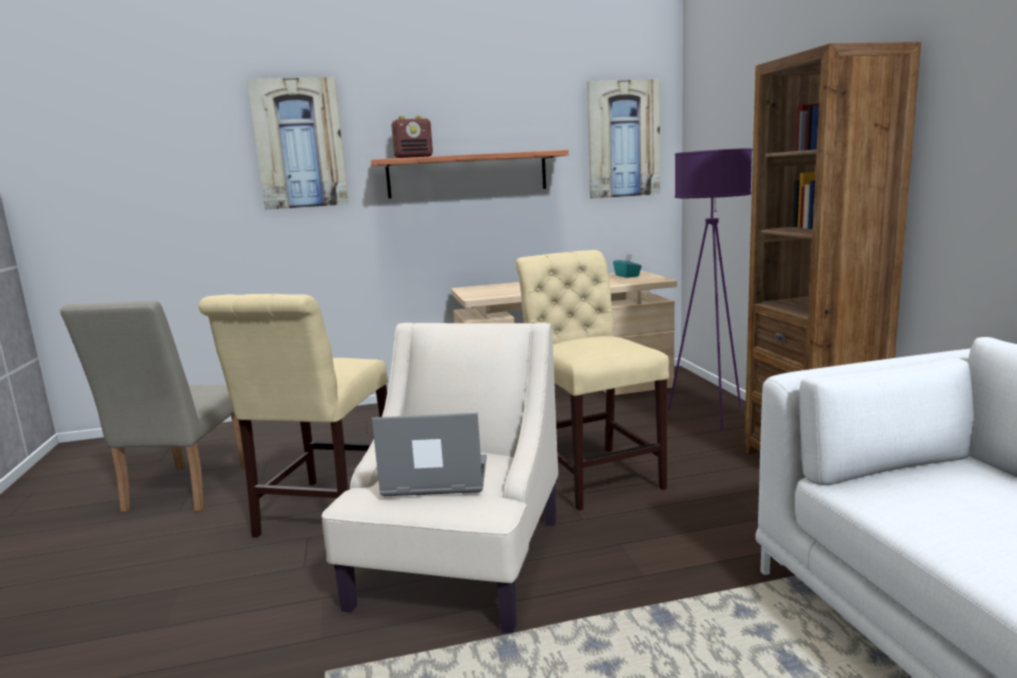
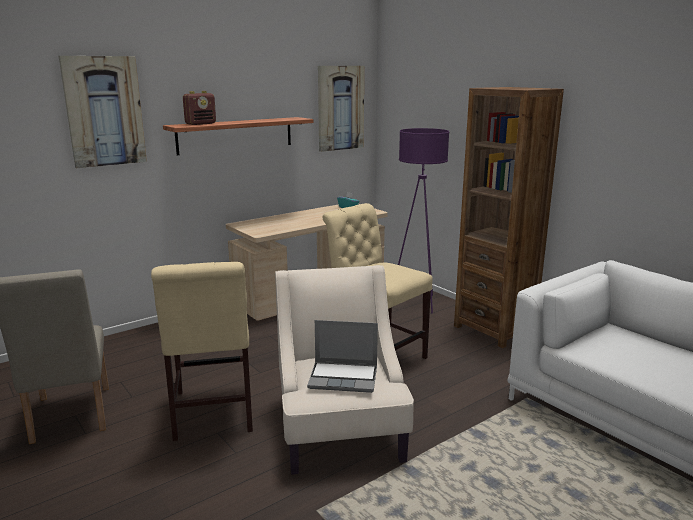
camera: 25 degrees left, 5 degrees up
(434, 479) = (344, 378): laptop -> laptop turned 150 degrees counterclockwise

